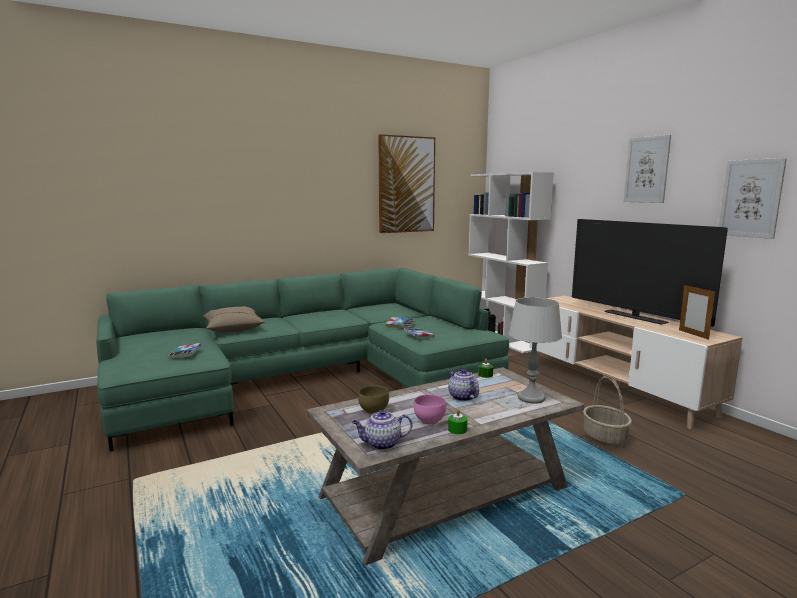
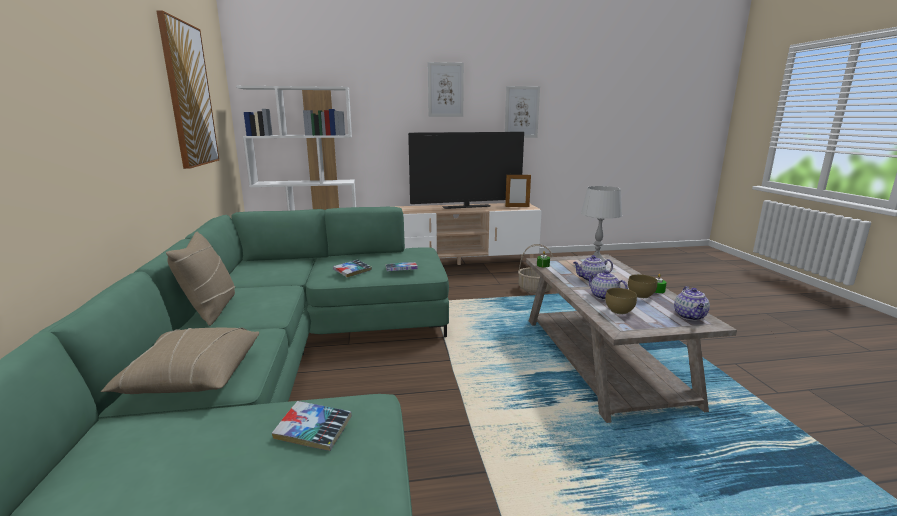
camera: 70 degrees left, 5 degrees up
(309, 314) = (211, 309): none -> beige pillow
(409, 403) = (603, 297): none -> teapot
(430, 420) = (640, 295): pink bowl -> brown bowl

